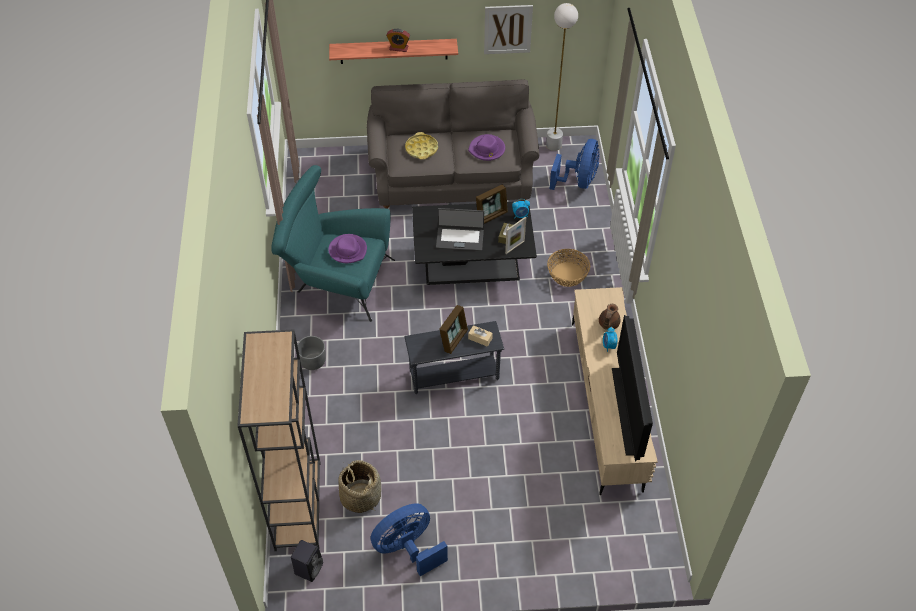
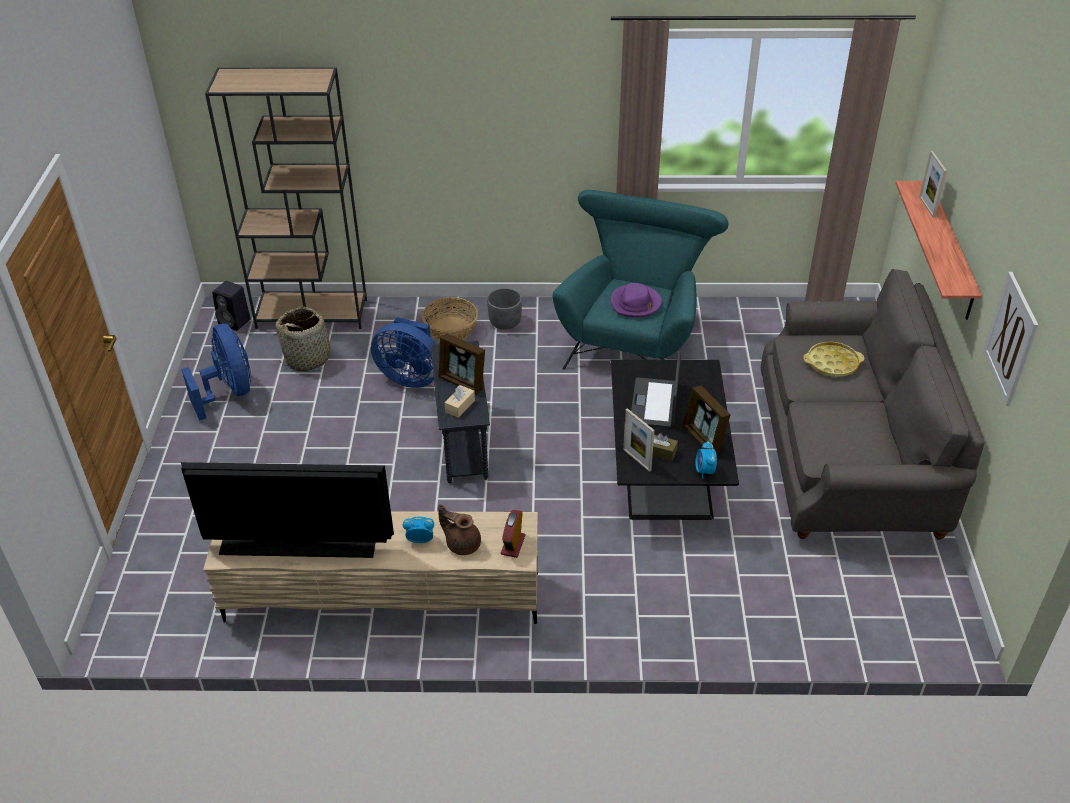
camera: 95 degrees right, 10 degrees down
(362, 48) = (927, 206): none -> picture frame
(398, 48) = (937, 238): alarm clock -> alarm clock (513, 545)
(487, 149) = (842, 433): purple hat -> none
(554, 145) = (949, 591): white floor lamp -> none
(567, 274) = (640, 578): basket -> basket (451, 329)
(578, 181) = (860, 617): blue fan -> blue fan (410, 377)

